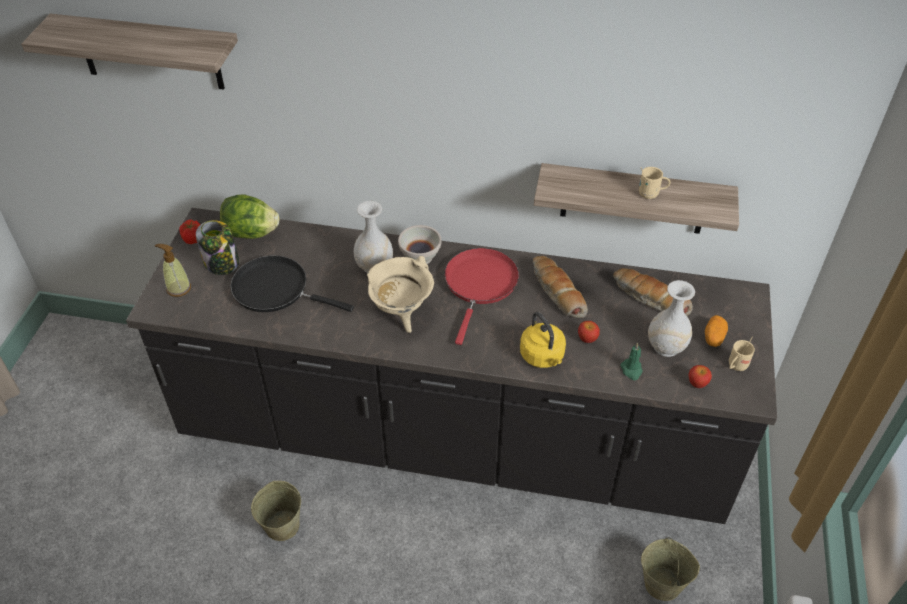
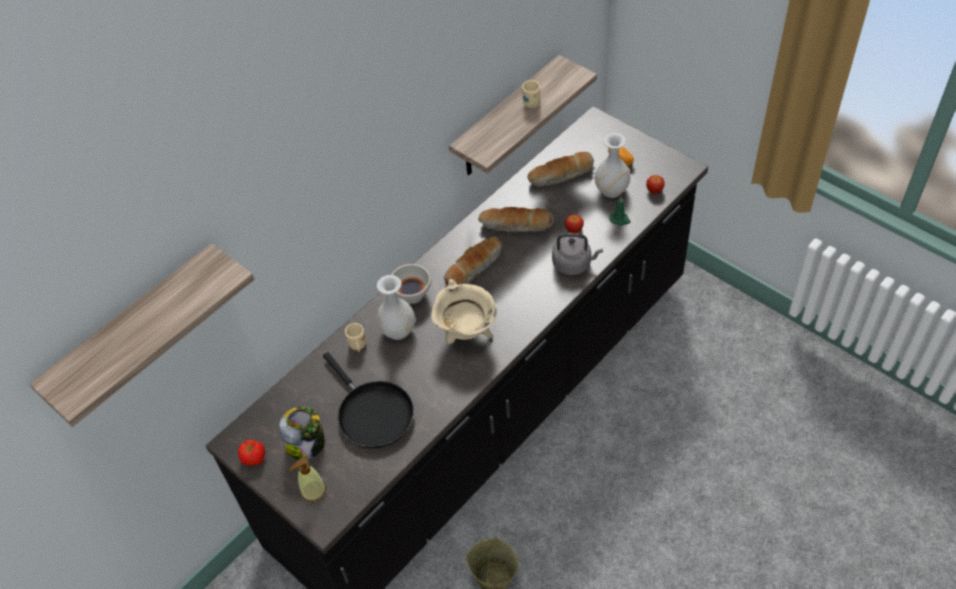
camera: 55 degrees left, 5 degrees up
(251, 233) = (284, 407): lettuce -> none
(276, 289) = (372, 413): black frying pan -> black frying pan turned 90 degrees counterclockwise
(480, 285) = (472, 269): red frying pan -> bread
(543, 357) = (574, 264): yellow kettle -> grey kettle
(663, 584) = (697, 340): beige bucket -> none
(736, 367) = (653, 163): beige mug -> beige mug (358, 346)

